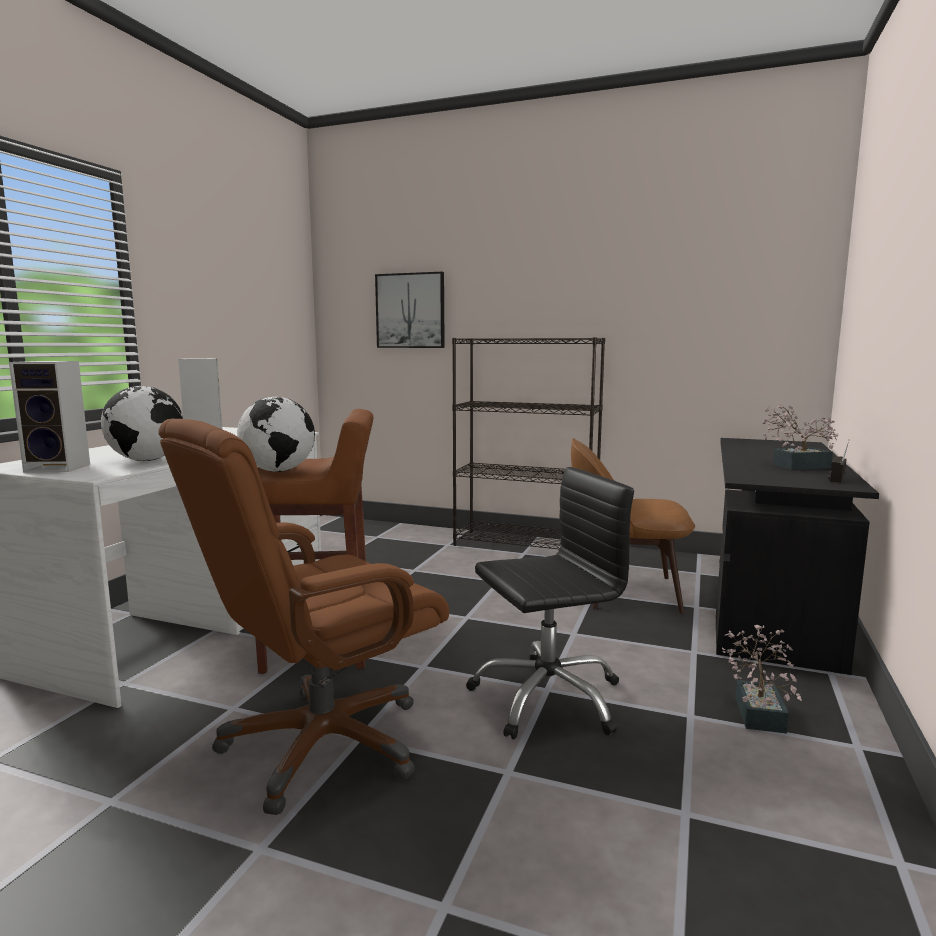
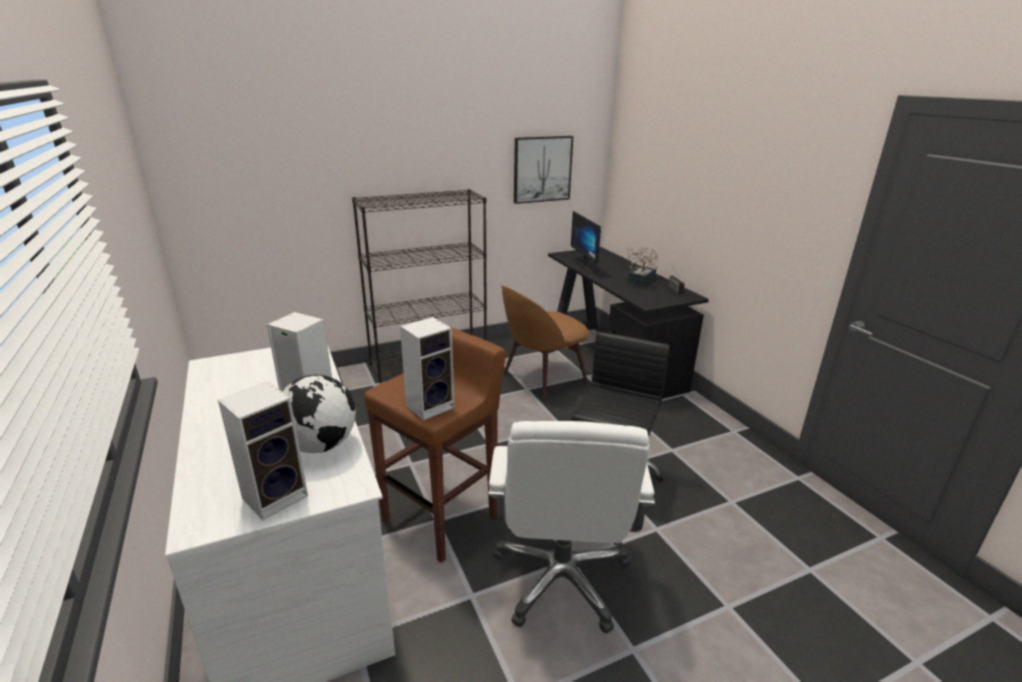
camera: 45 degrees left, 15 degrees up
(278, 471) = (431, 405): globe -> speaker
(322, 745) = (561, 578): brown office chair -> white office chair
(410, 311) = (279, 172): picture -> picture (542, 169)
(748, 449) = (588, 266): none -> monitor
(759, 710) = (688, 431): potted plant -> none

